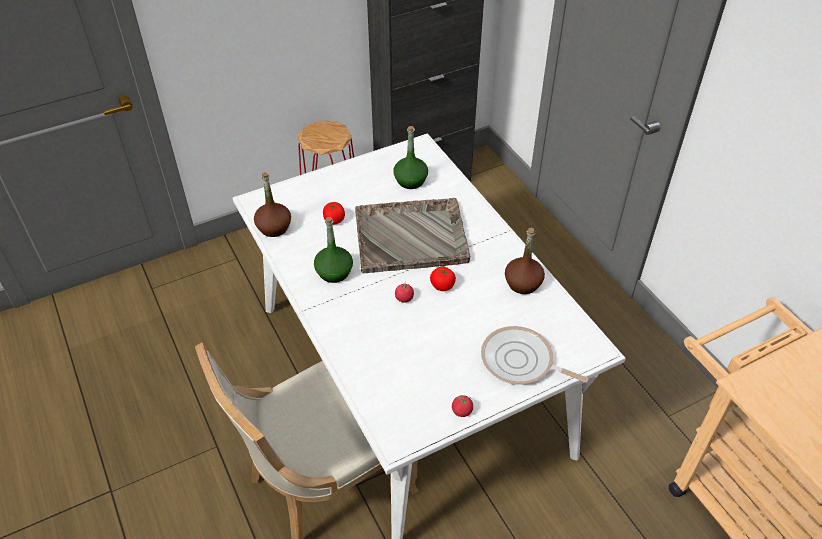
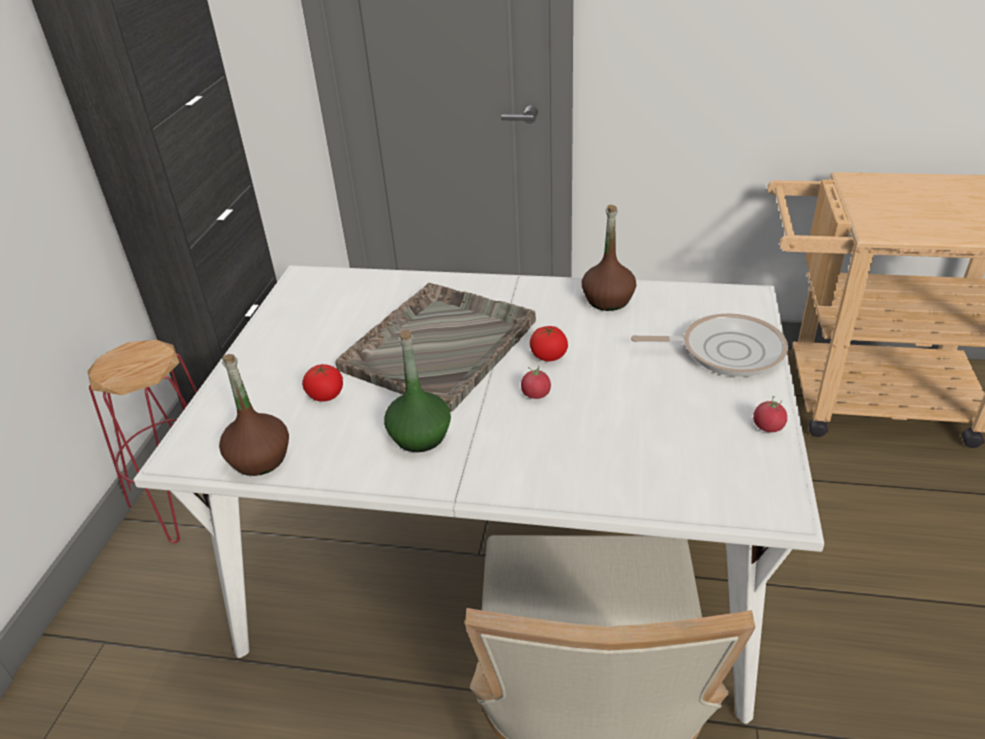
camera: 50 degrees left, 10 degrees down
(410, 181) = (348, 307): green bottle -> none
(521, 362) = (725, 351): frying pan -> frying pan turned 150 degrees counterclockwise

